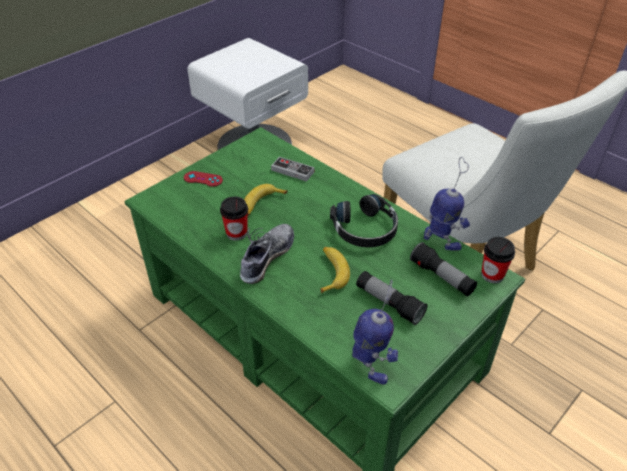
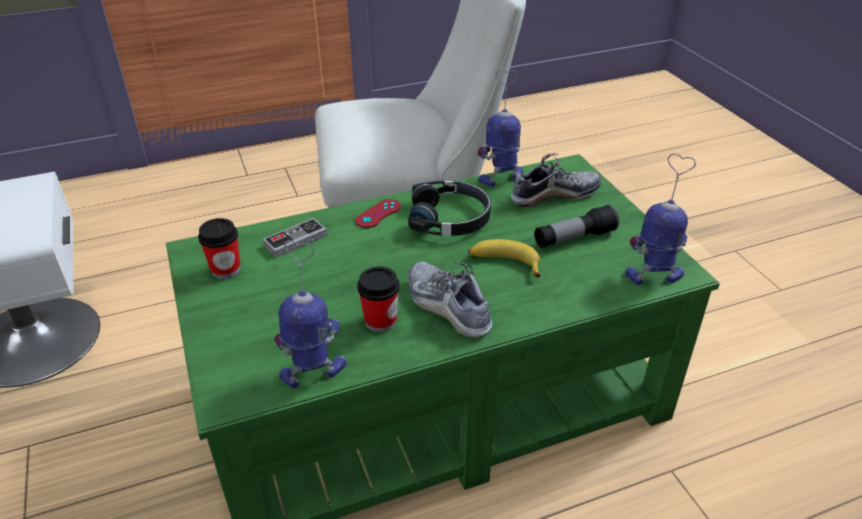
camera: 65 degrees left, 5 degrees down
(181, 222) = (314, 372): none -> toy robot
(203, 179) = (233, 326): red game controller -> red game controller (378, 214)
(261, 204) = (339, 285): banana -> none
(442, 277) = (554, 195): flashlight -> shoe
(492, 275) = (567, 167): cup -> cup (226, 270)

